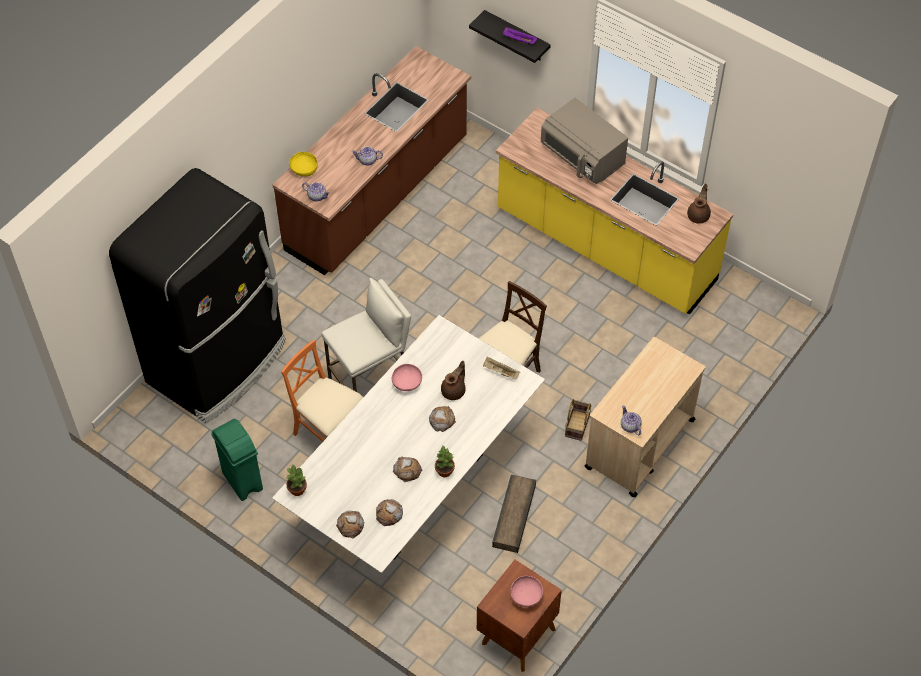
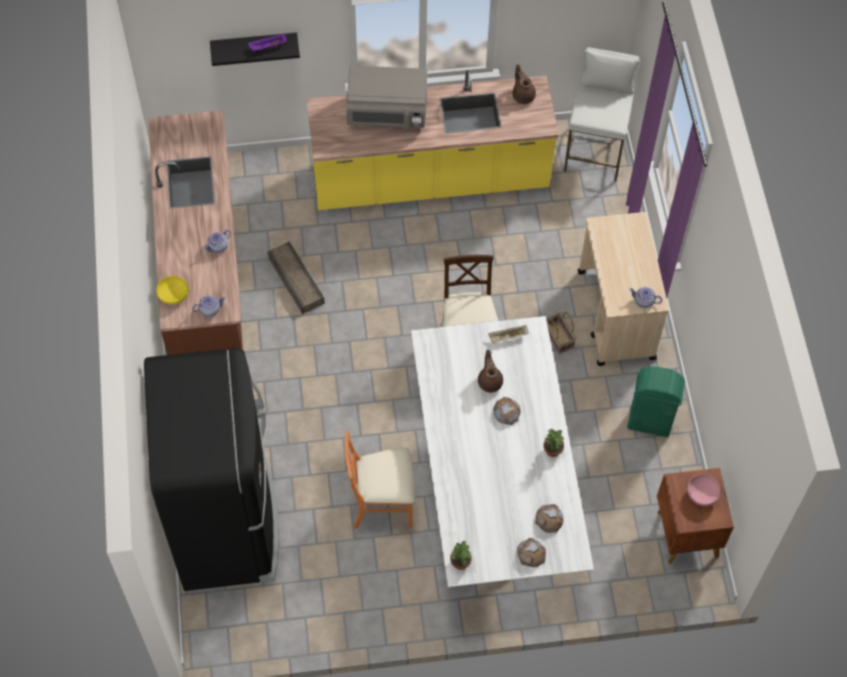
camera: 45 degrees left, 5 degrees up
(242, 481) = (357, 601): green trash can -> green trash can (649, 422)
(371, 382) = (369, 434): white stool -> white stool (595, 150)
(407, 383) = (448, 405): pink bowl -> none
(407, 470) = (525, 473): bread -> none
(513, 516) = (587, 447): crate -> crate (295, 281)

